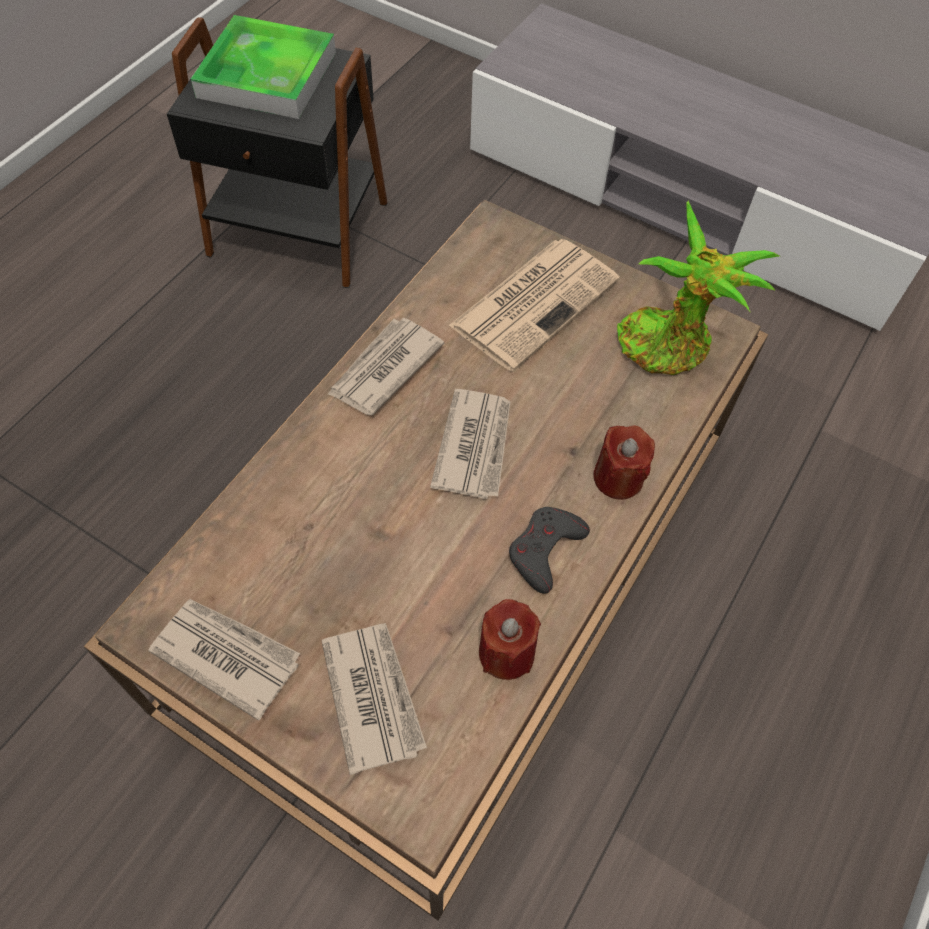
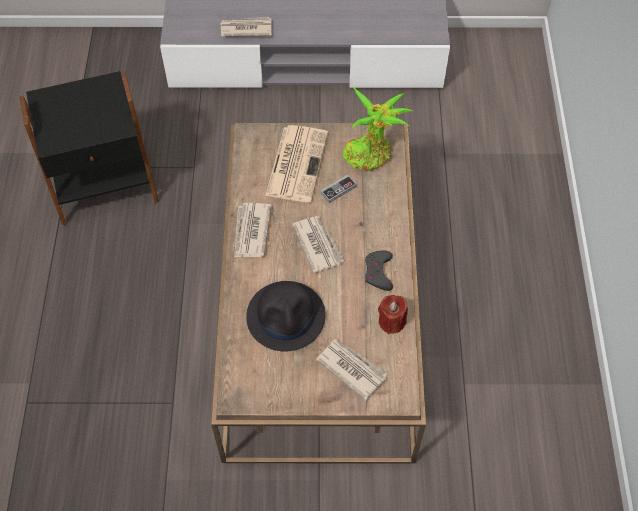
camera: 30 degrees left, 0 degrees up
(226, 655) = (279, 389): newspaper -> newspaper (245, 29)
(267, 75) = (74, 109): tray -> none
(334, 535) = (286, 316): none -> black hat
(573, 376) = (338, 190): none -> game controller
(618, 478) = (388, 225): red candle -> none

